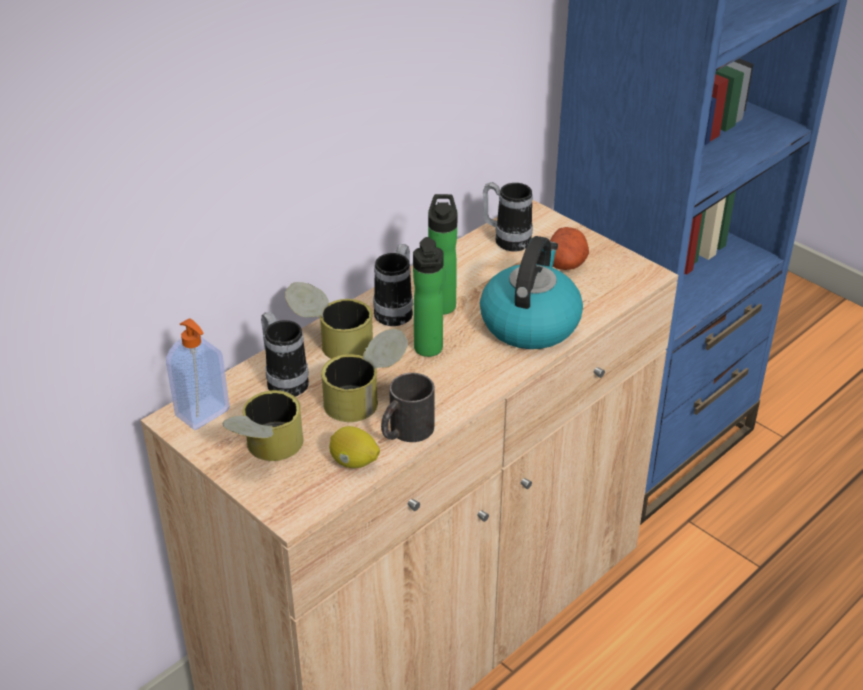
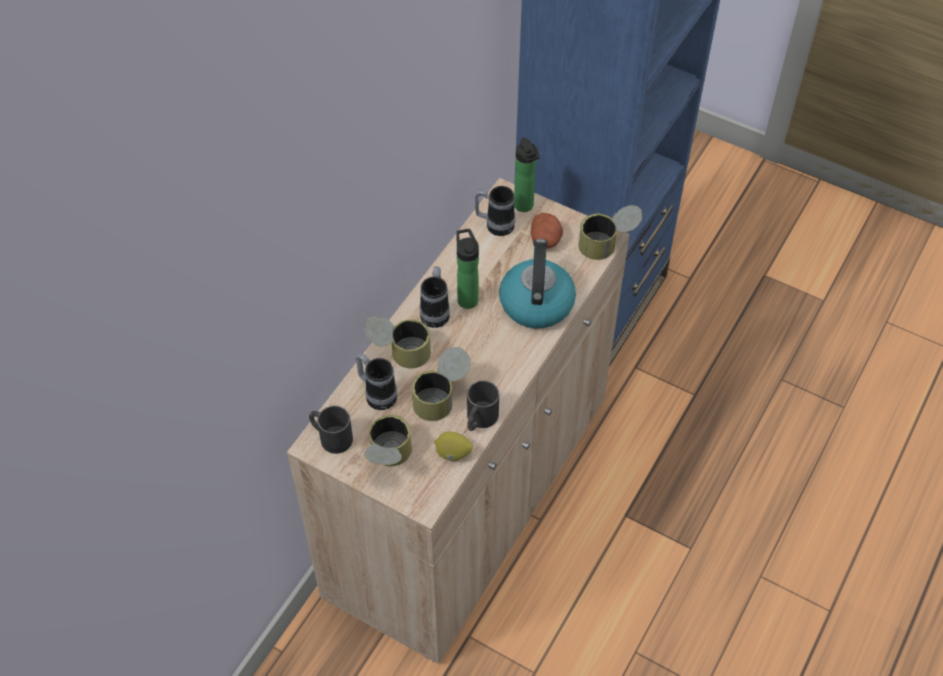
camera: 15 degrees left, 15 degrees up
(204, 414) = (330, 436): soap dispenser -> black mug
(428, 351) = (472, 344): bottle -> bottle (524, 207)
(645, 280) = (608, 244): none -> can

